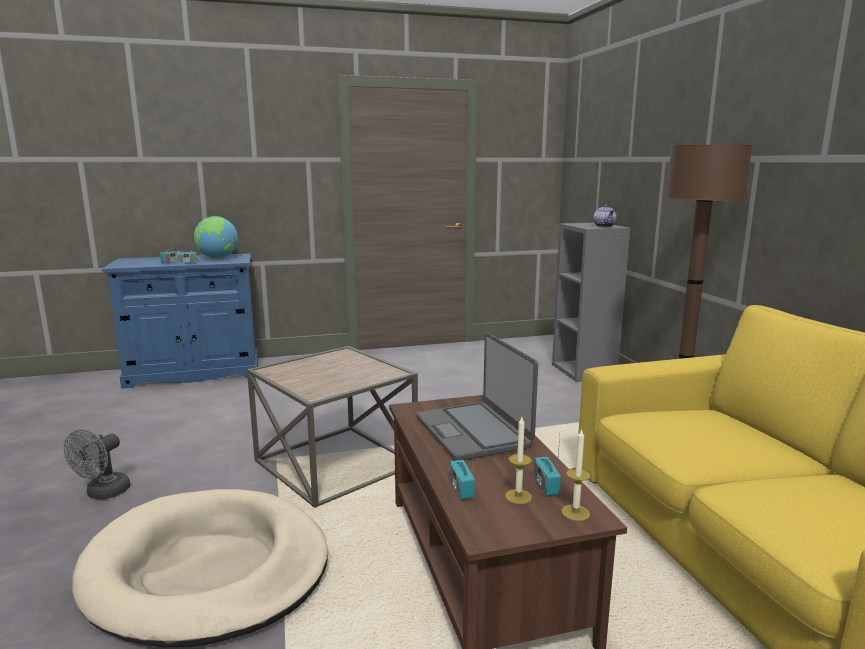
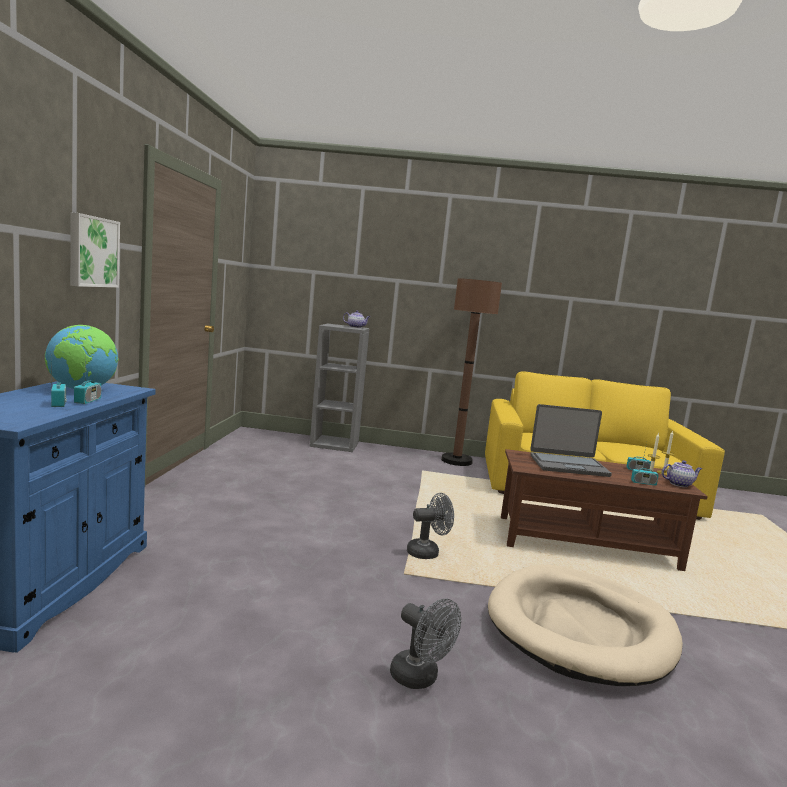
camera: 70 degrees left, 5 degrees down
(272, 167) = (92, 251): none -> picture
(336, 462) = (427, 552): brown side table -> grey fan
(510, 526) = (679, 484): none -> teapot

